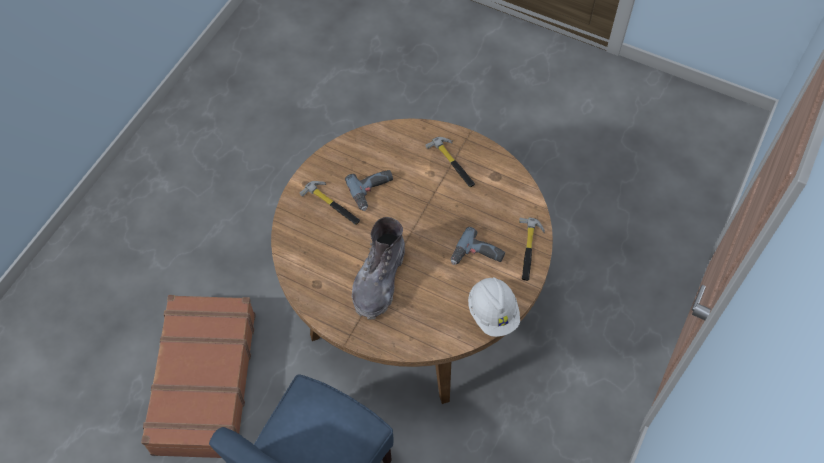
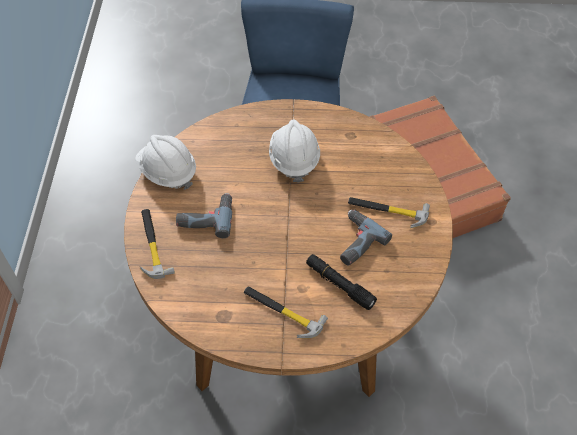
camera: 155 degrees right, 5 degrees down
(379, 280) = (294, 159): grey boot -> white hard hat
(403, 165) = (339, 284): none -> black flashlight

